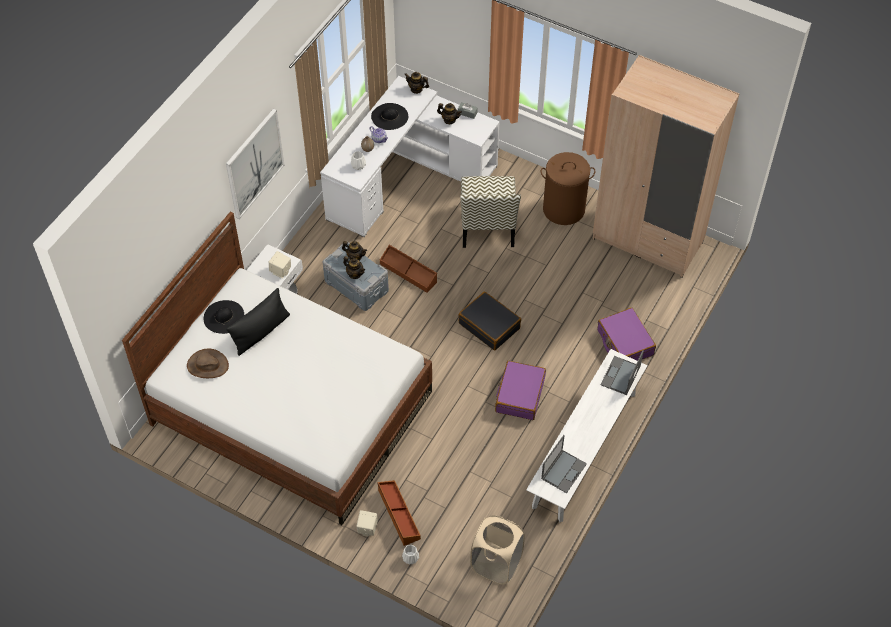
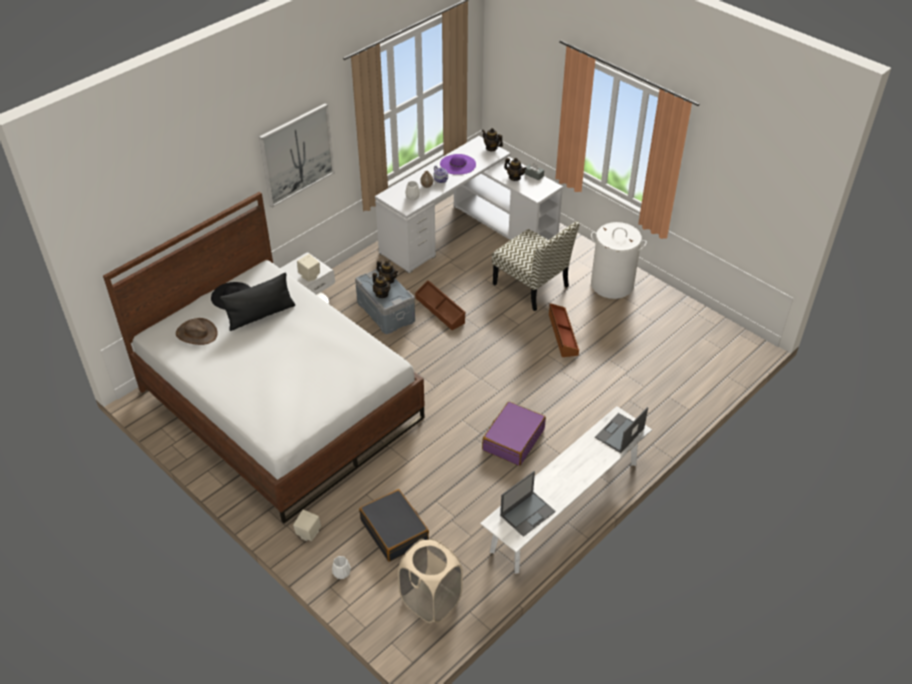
camera: 15 degrees right, 10 degrees down
(389, 116) = (458, 164): black hat -> purple hat
(398, 515) = (345, 526): brown storage box -> brown storage box (562, 334)
(488, 226) = (532, 285): chair -> chair turned 60 degrees counterclockwise
(489, 325) = (504, 370): black suitcase -> black suitcase (394, 531)
(563, 209) = (611, 285): brown laundry basket -> white laundry basket
(624, 342) = (639, 413): purple suitcase -> none
(648, 239) = (691, 326): beige wardrobe -> none

